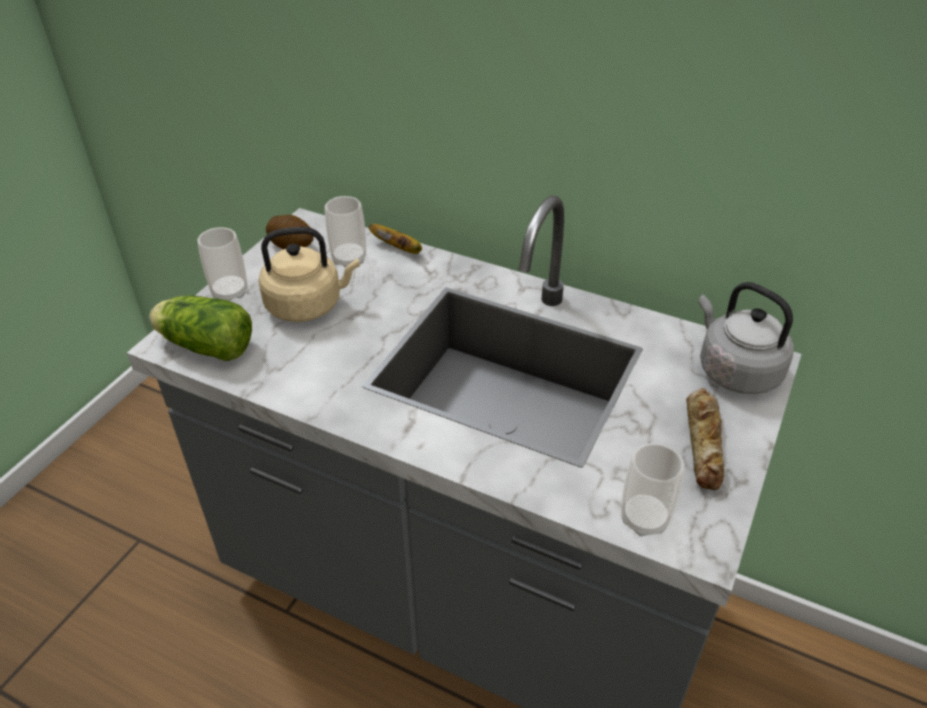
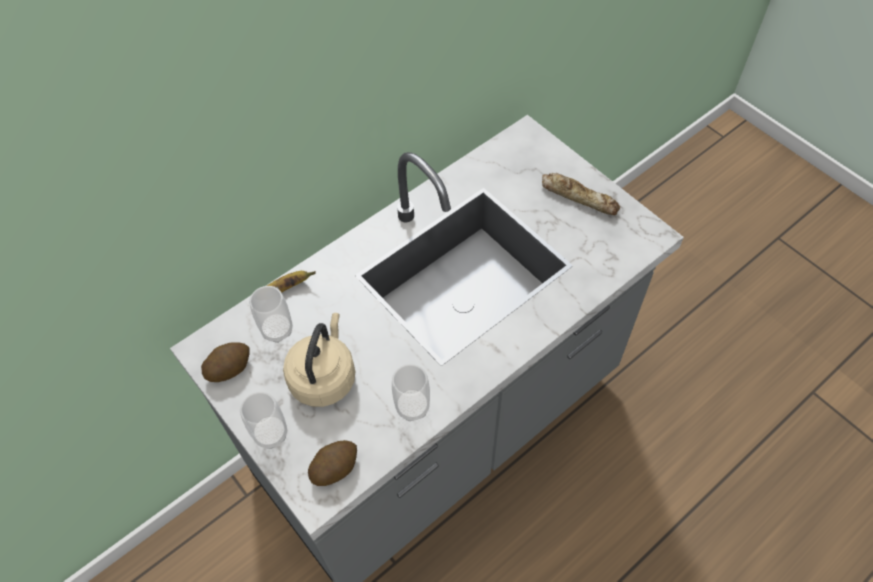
camera: 65 degrees left, 15 degrees up
(204, 345) = (335, 468): lettuce -> potato
(644, 519) = (623, 252): cup -> cup (412, 407)
(735, 370) = (527, 152): grey kettle -> none

